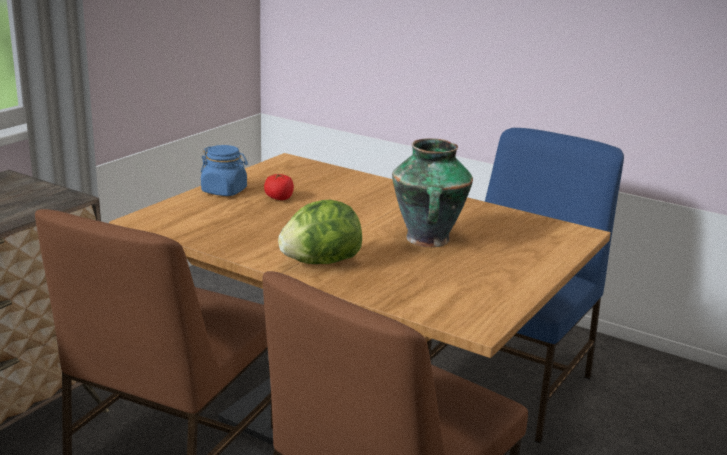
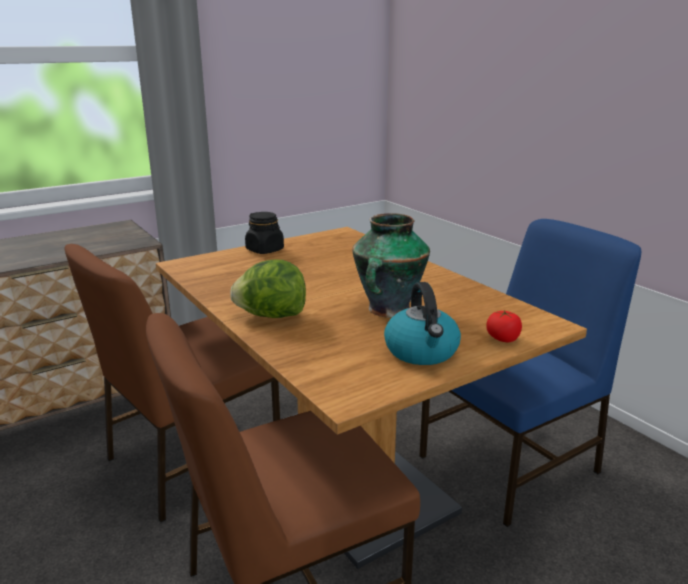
camera: 25 degrees right, 0 degrees up
(224, 191) = (265, 250): blue jar -> black jar
(279, 198) = (300, 260): tomato -> tomato (503, 339)
(499, 274) = (422, 352): none -> kettle

